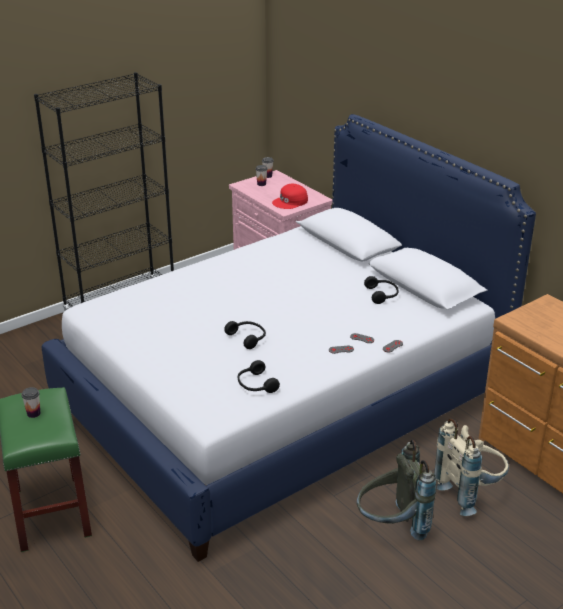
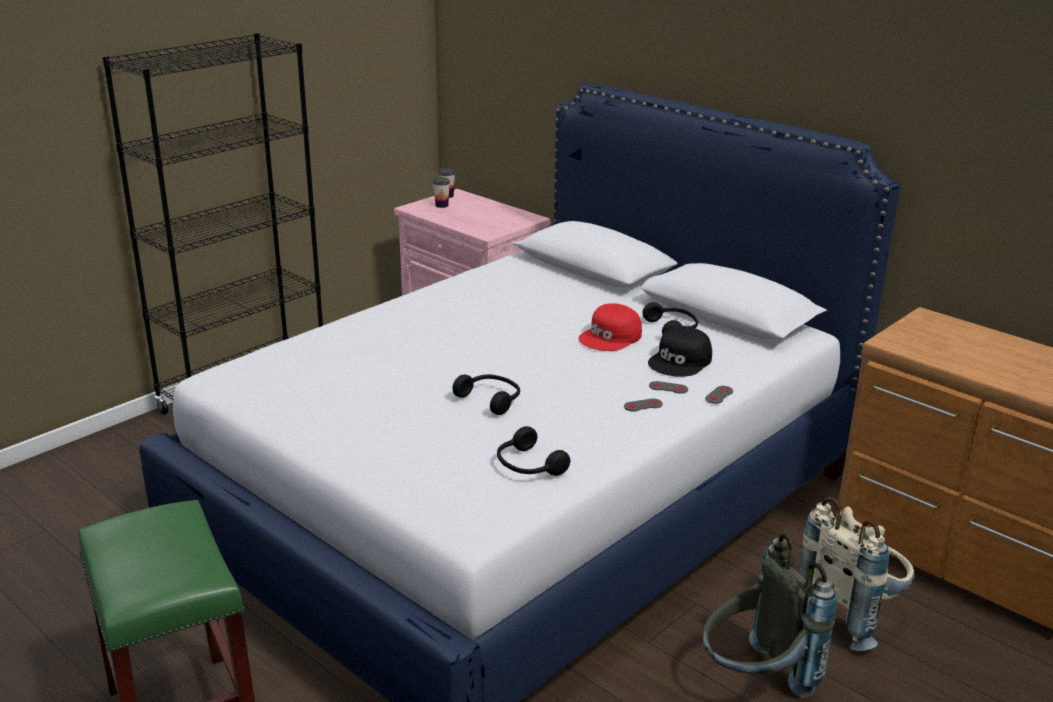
camera: 10 degrees left, 5 degrees down
(33, 413) = (151, 546): cup -> none
(290, 202) = (491, 224): red cap -> red cap (611, 337)
(378, 320) = (681, 361): none -> black cap

